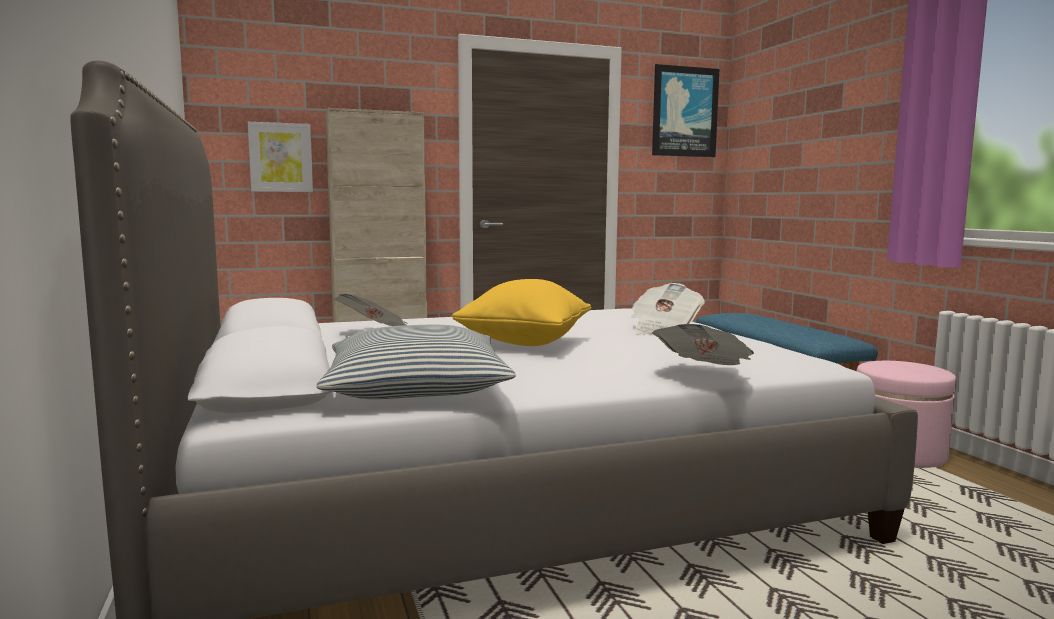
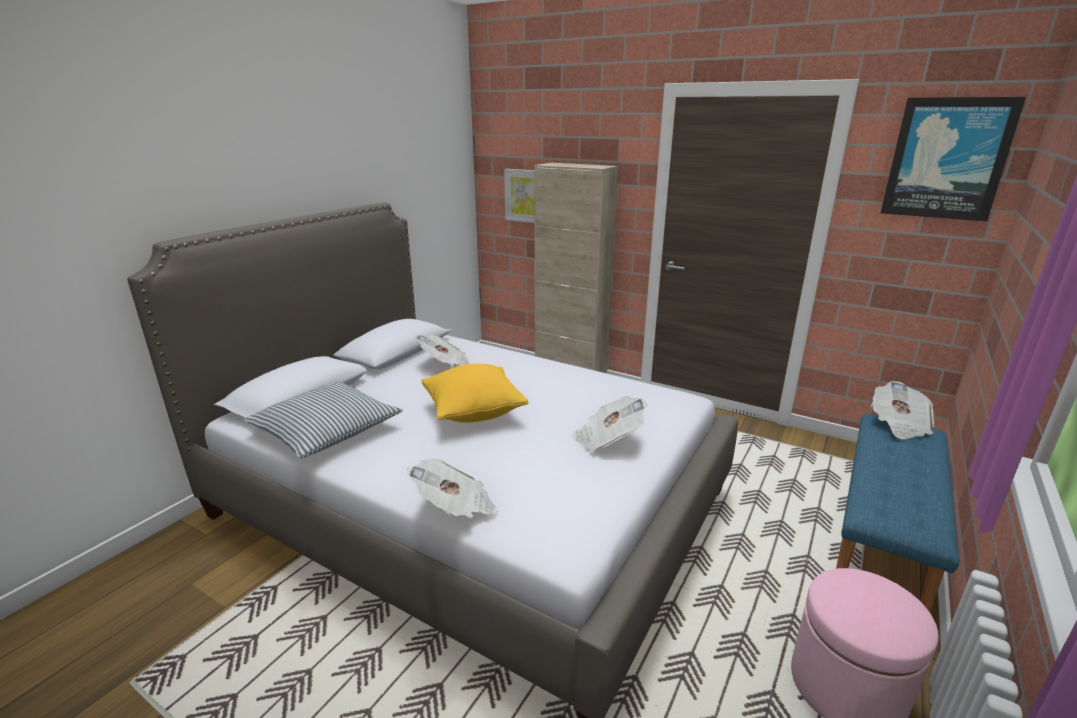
camera: 50 degrees right, 15 degrees up
(729, 313) = (898, 425): none -> newspaper

